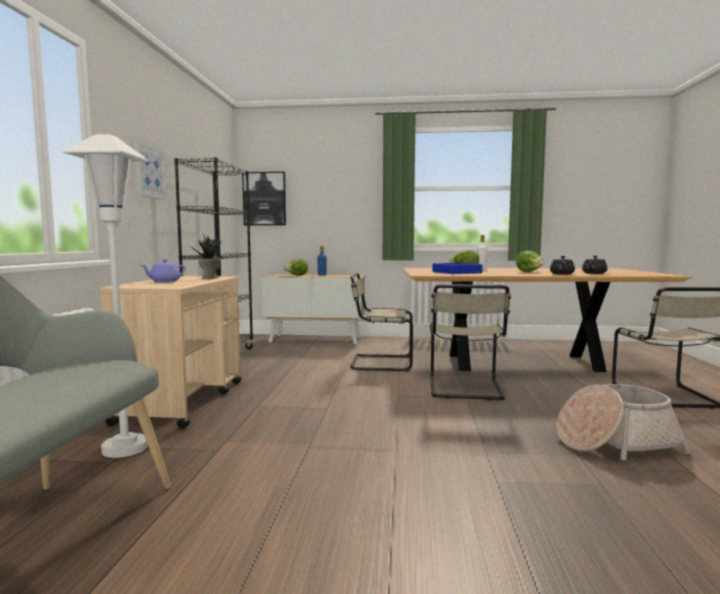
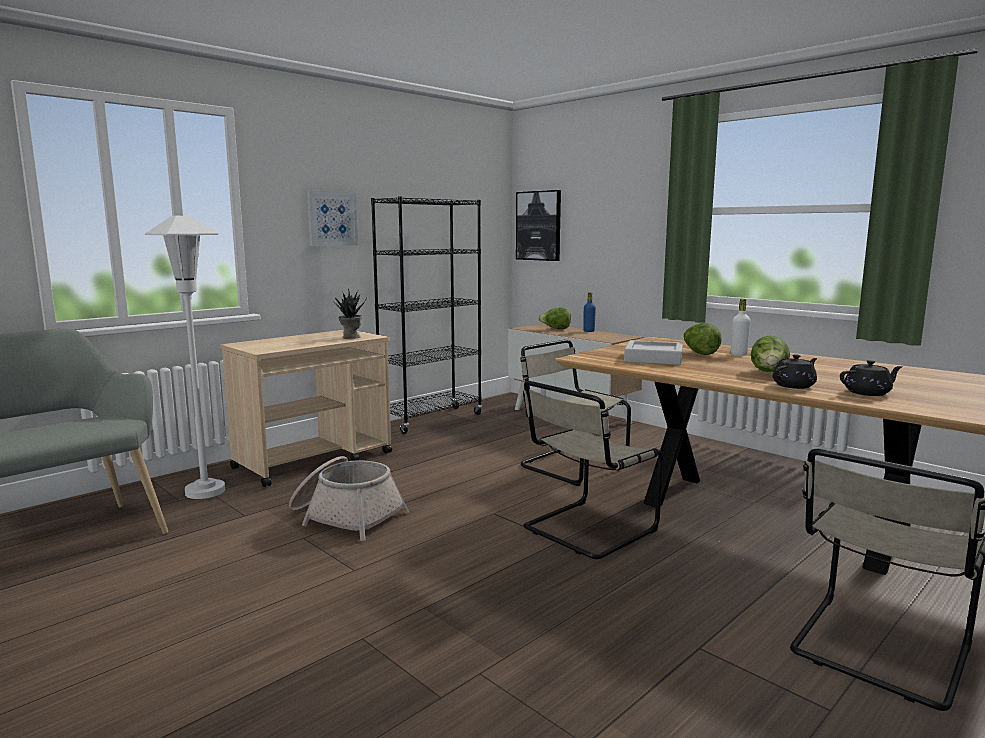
camera: 40 degrees right, 5 degrees up
(164, 281) = (294, 340): purple teapot -> none
(456, 272) = (653, 358): blue tray -> grey tray
(614, 443) = (589, 666): basket -> basket (346, 516)

